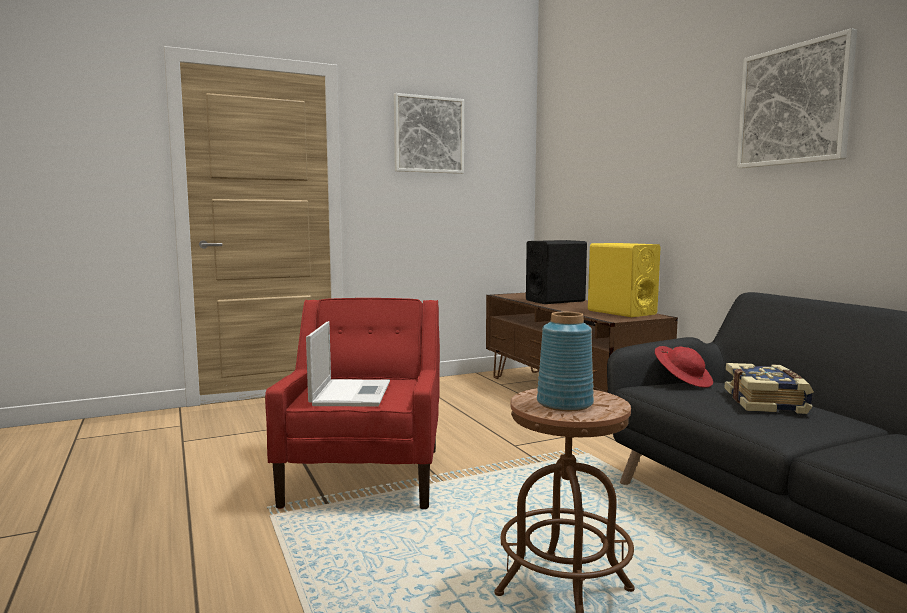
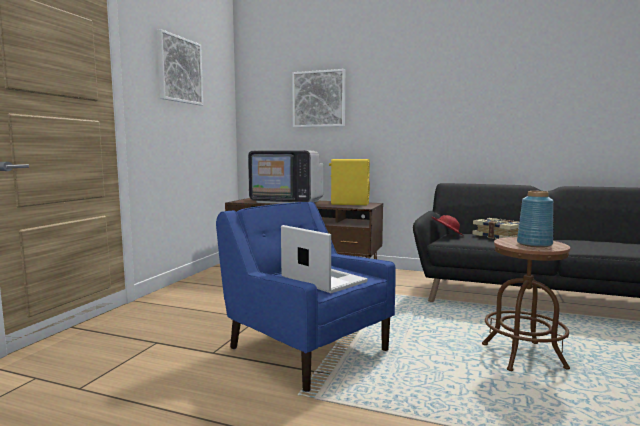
camera: 45 degrees left, 0 degrees up
(365, 475) = (306, 348): red armchair -> blue armchair
(555, 301) = (287, 201): black speaker -> television
(794, 105) = (457, 82): picture -> picture (319, 99)

